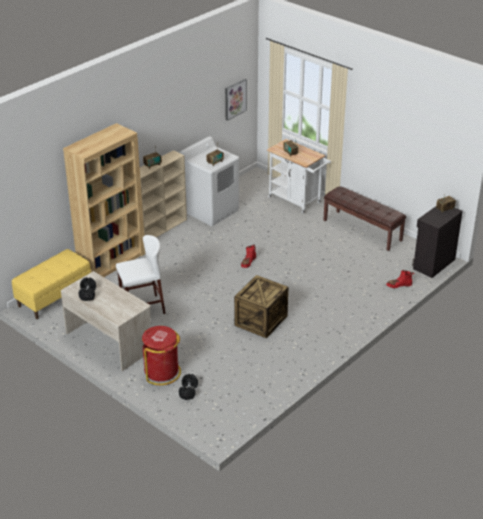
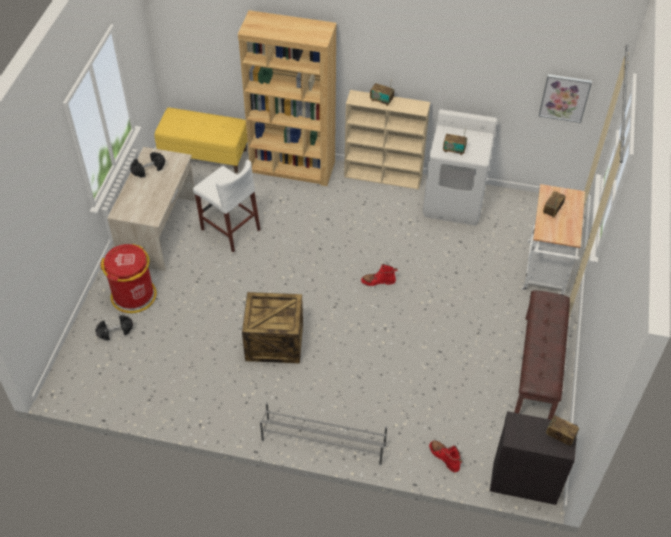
camera: 60 degrees right, 15 degrees up
(355, 327) = (323, 442): none -> grey shoe rack

